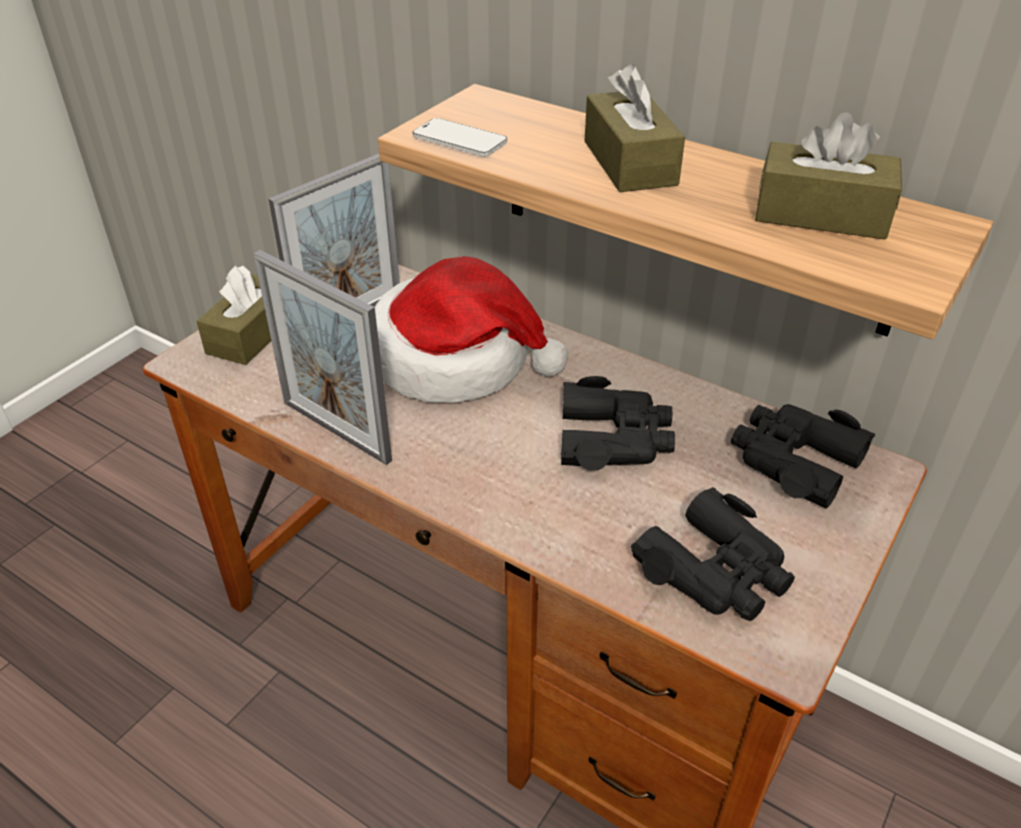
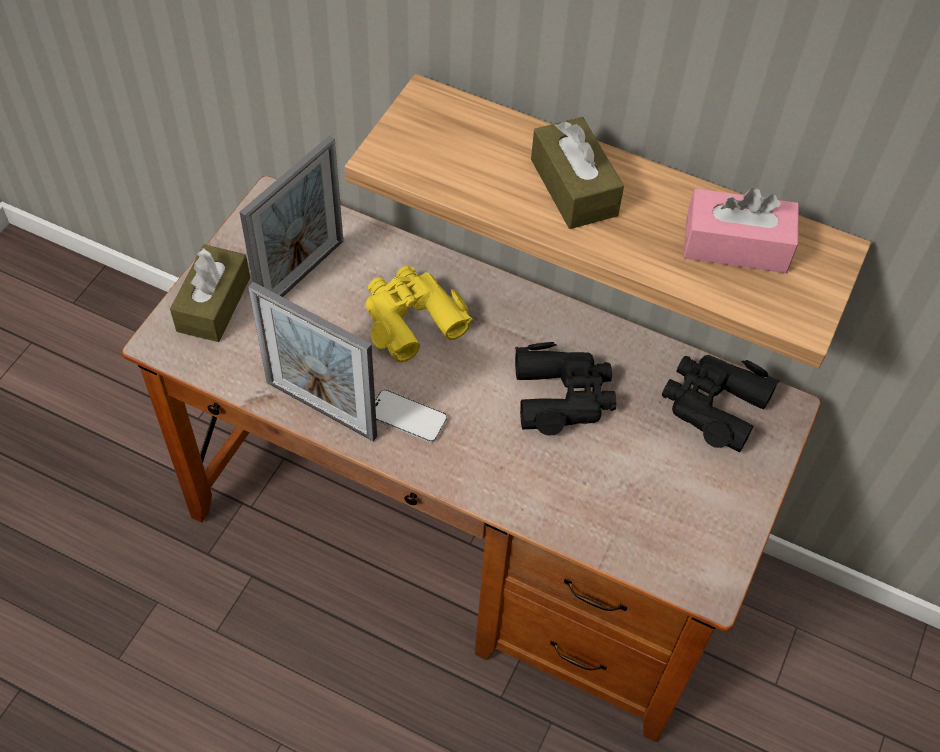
camera: 10 degrees left, 15 degrees up
(456, 359) = (411, 318): hat -> yellow binoculars
(459, 141) = (420, 166): phone -> phone (407, 417)
(716, 571) = (655, 518): black binoculars -> none
(821, 214) = (735, 245): brown tissue box -> pink tissue box

